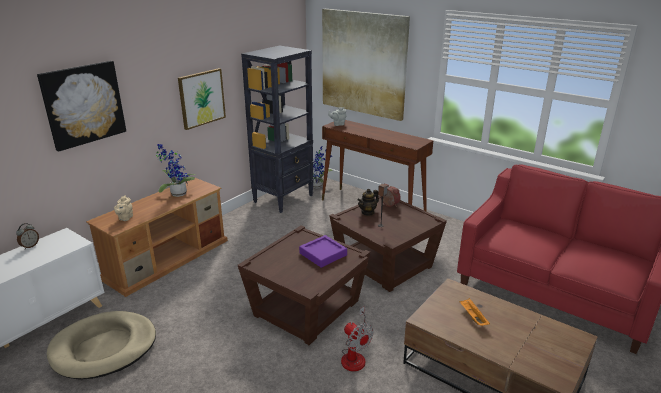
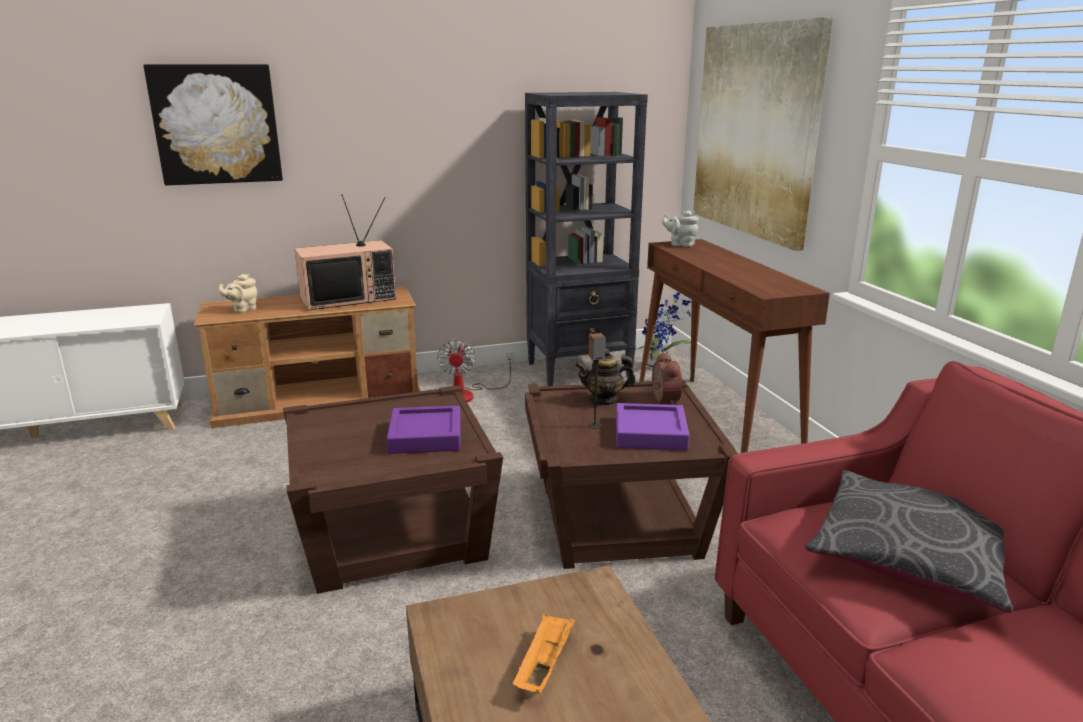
camera: 35 degrees right, 5 degrees down
(30, 246) = (103, 311): alarm clock -> none
(104, 348) = (102, 478): beige dog bed -> none
(177, 193) = (349, 298): potted plant -> television
(202, 98) = (437, 157): picture -> none
(355, 355) = (358, 647): fan -> fan (468, 394)
(404, 221) = (650, 433): none -> purple tray
(533, 237) = (909, 553): none -> grey pillow

